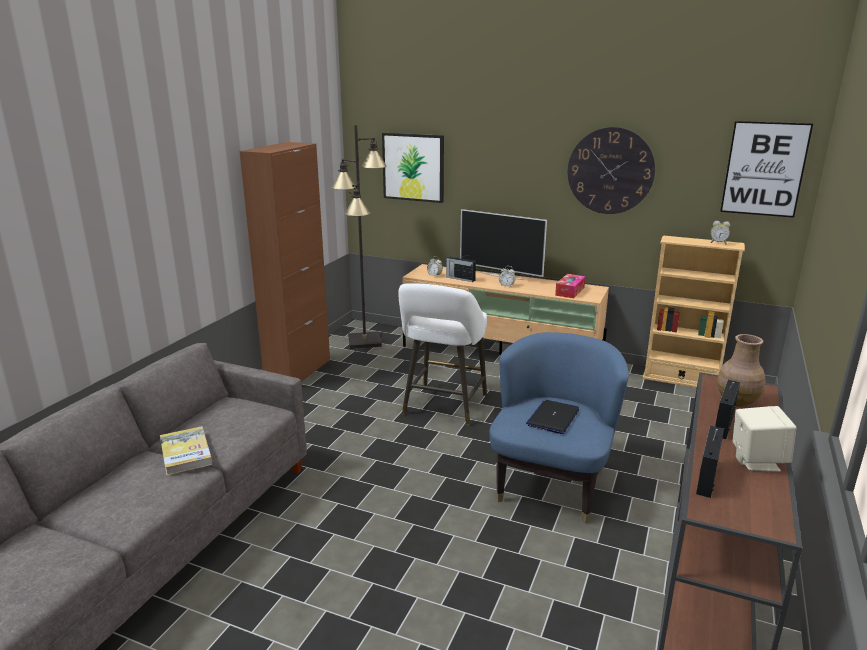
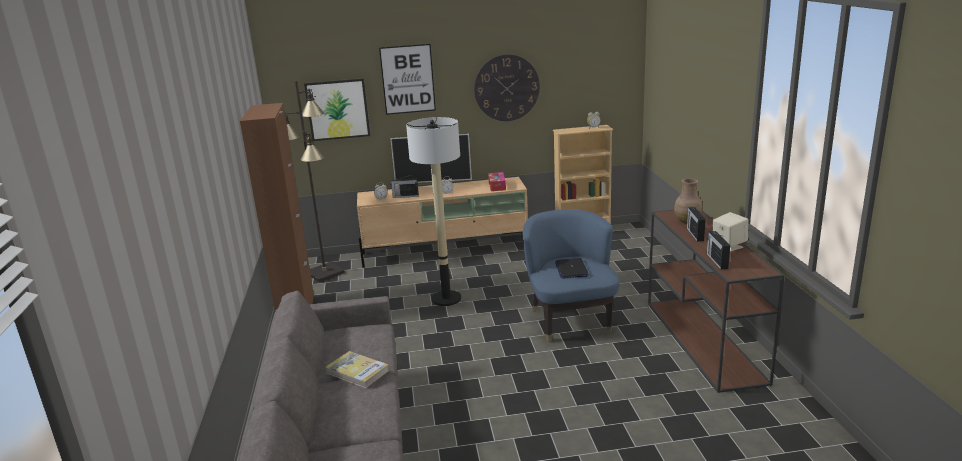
camera: 30 degrees left, 0 degrees up
(443, 407) = (446, 299): white stool -> floor lamp
(764, 169) = (610, 71): picture -> picture (407, 79)

